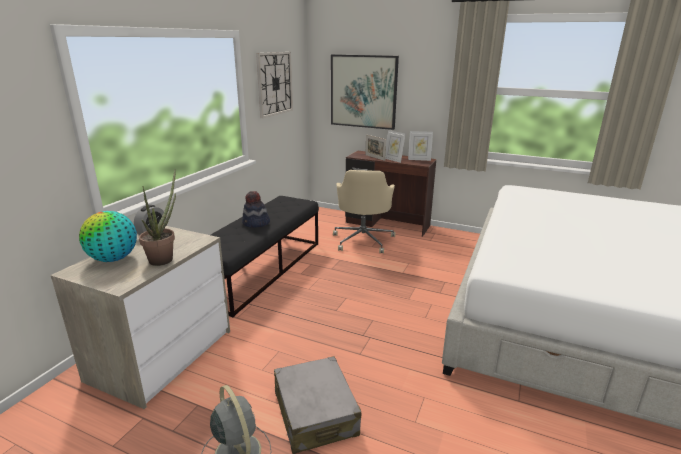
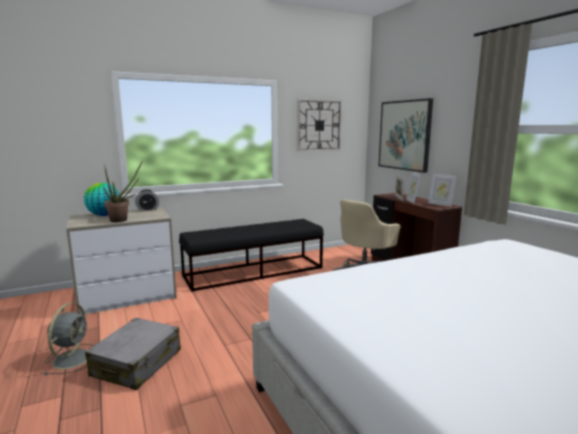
camera: 40 degrees right, 10 degrees down
(256, 223) = (249, 229): hat -> none

